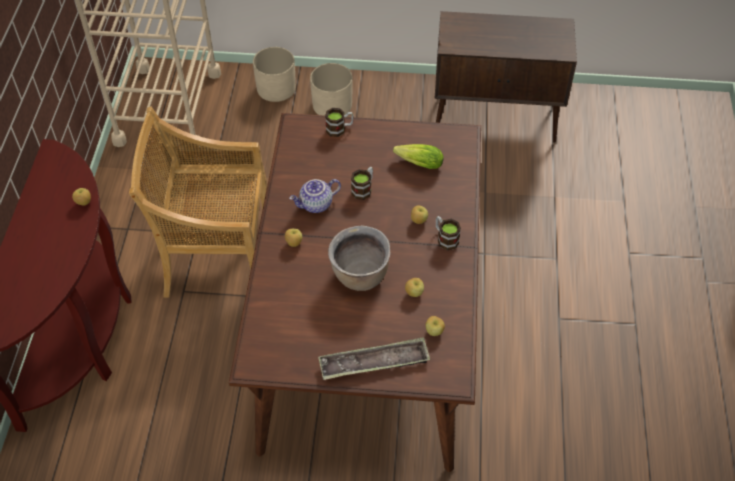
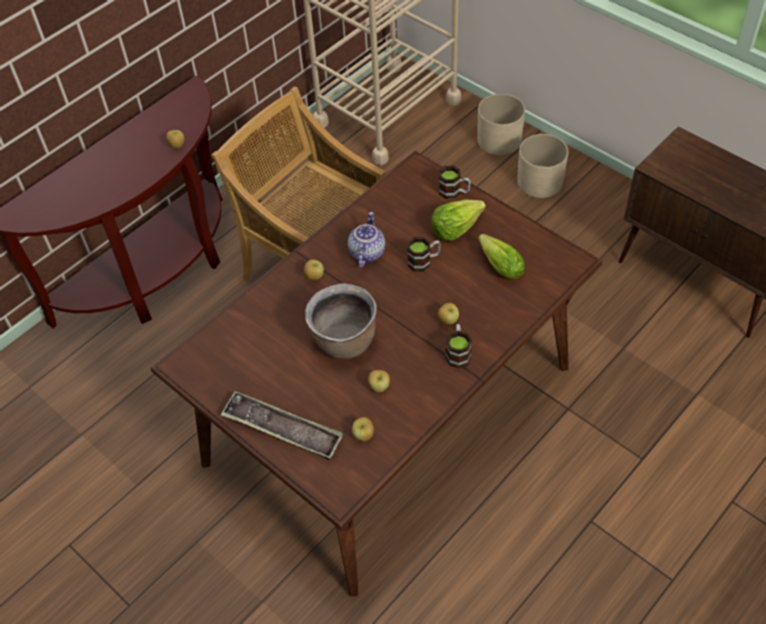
camera: 40 degrees right, 0 degrees up
(316, 205) = (366, 252): teapot -> teapot turned 90 degrees clockwise
(364, 153) = (455, 227): none -> lettuce

